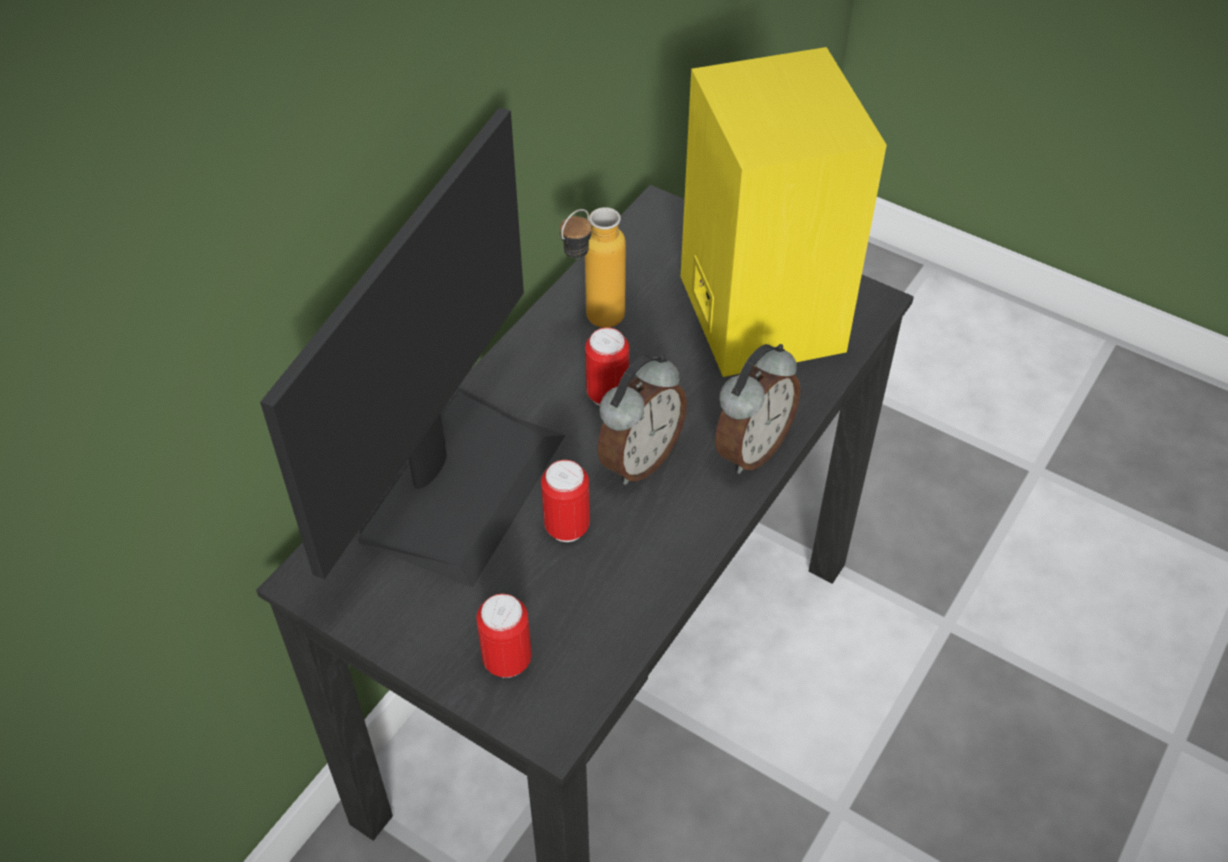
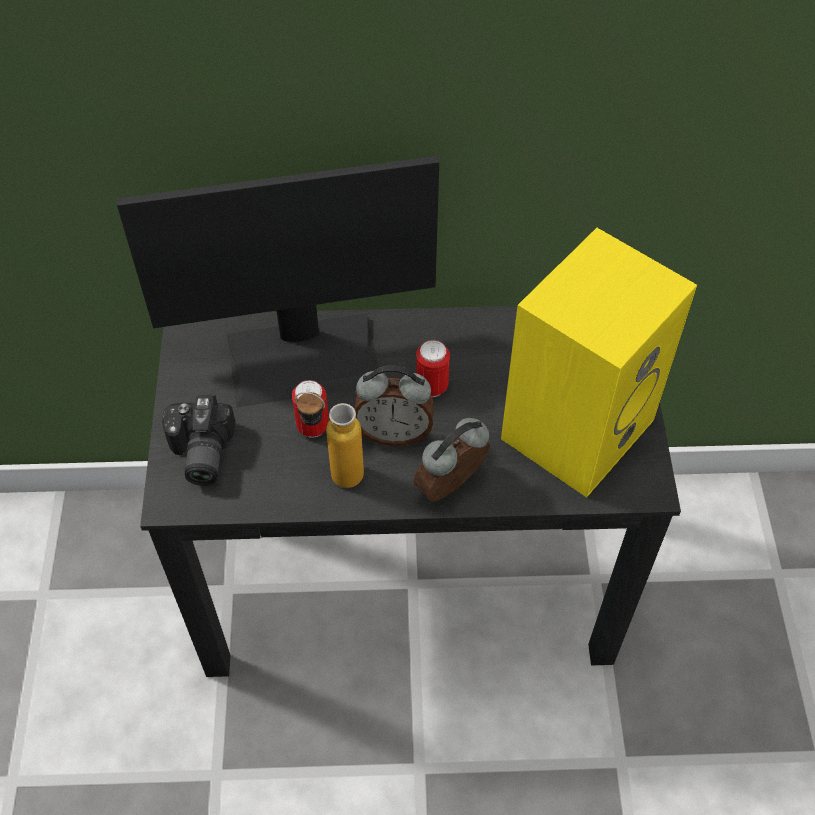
camera: 55 degrees right, 5 degrees up
(507, 661) = (198, 453): can -> camera
(593, 324) = (484, 345): bottle -> bottle (334, 472)
(751, 448) = (452, 487): alarm clock -> alarm clock turned 135 degrees clockwise

